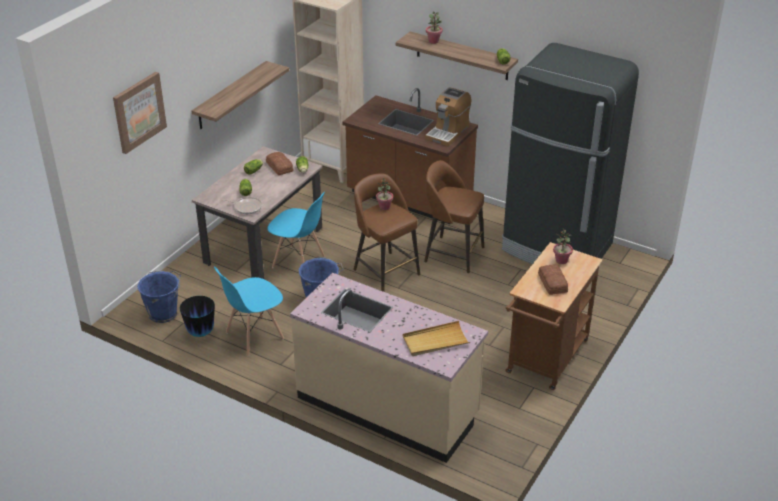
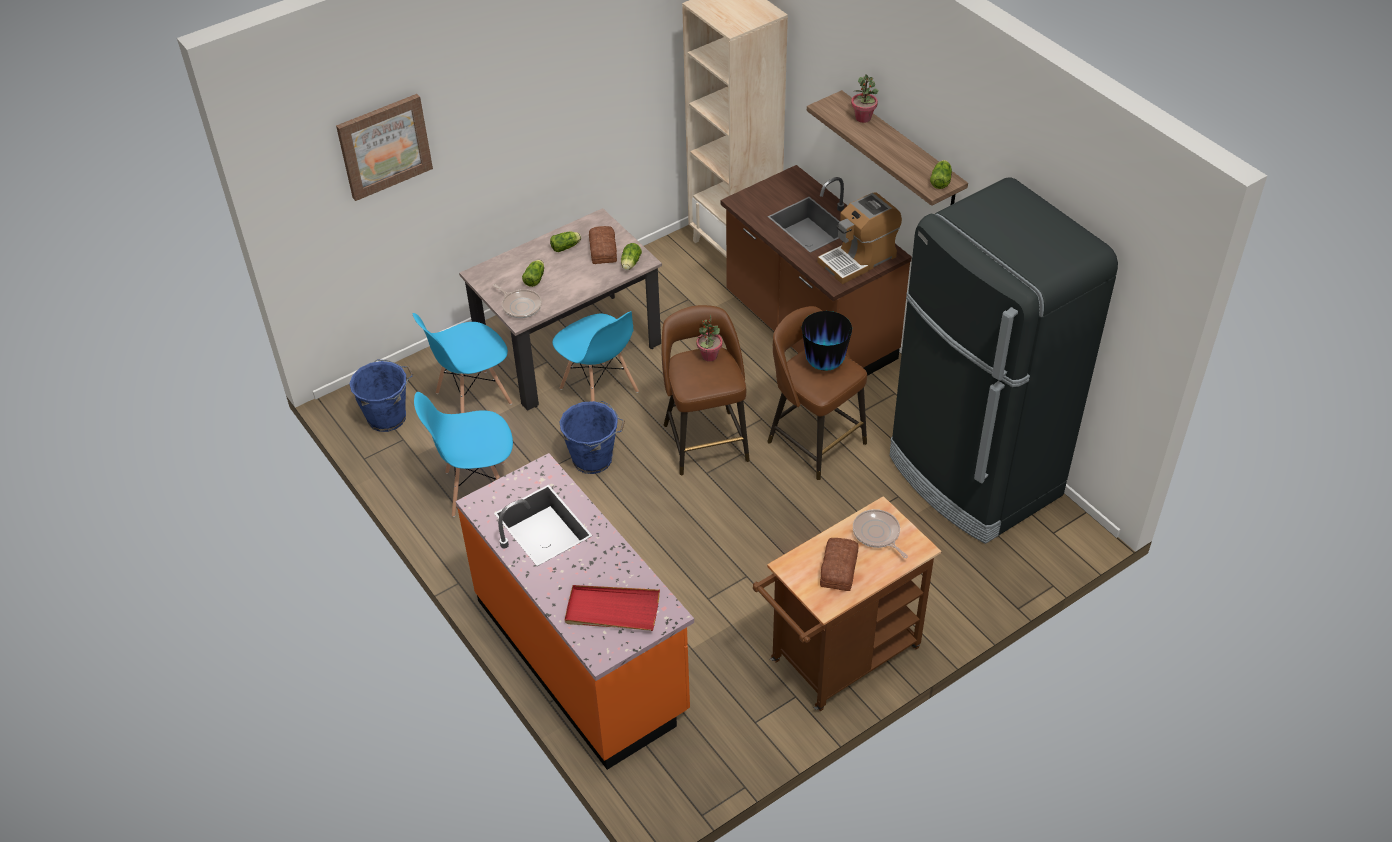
camera: 25 degrees right, 10 degrees up
(200, 333) = (416, 461): vase -> vase (824, 364)
(216, 288) = (473, 398): none -> blue chair
(231, 95) = (562, 130): shelf -> none
(388, 407) = (583, 656): beige counter -> orange counter
(435, 341) = (612, 610): beige tray -> red tray
(561, 261) = (877, 534): potted plant -> frying pan

